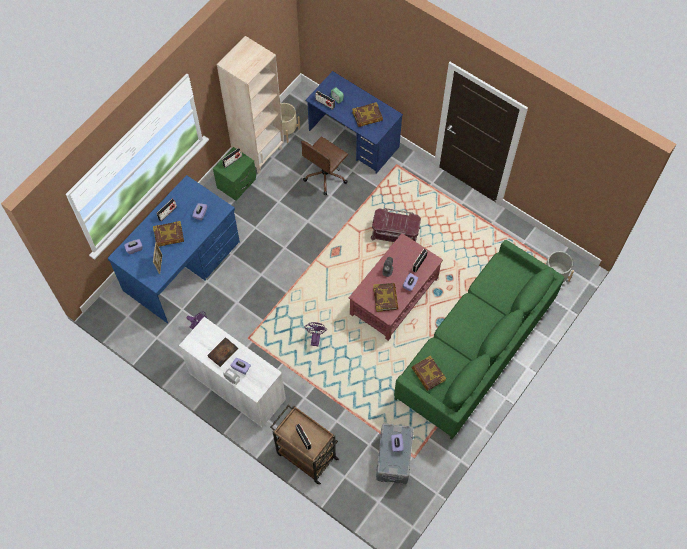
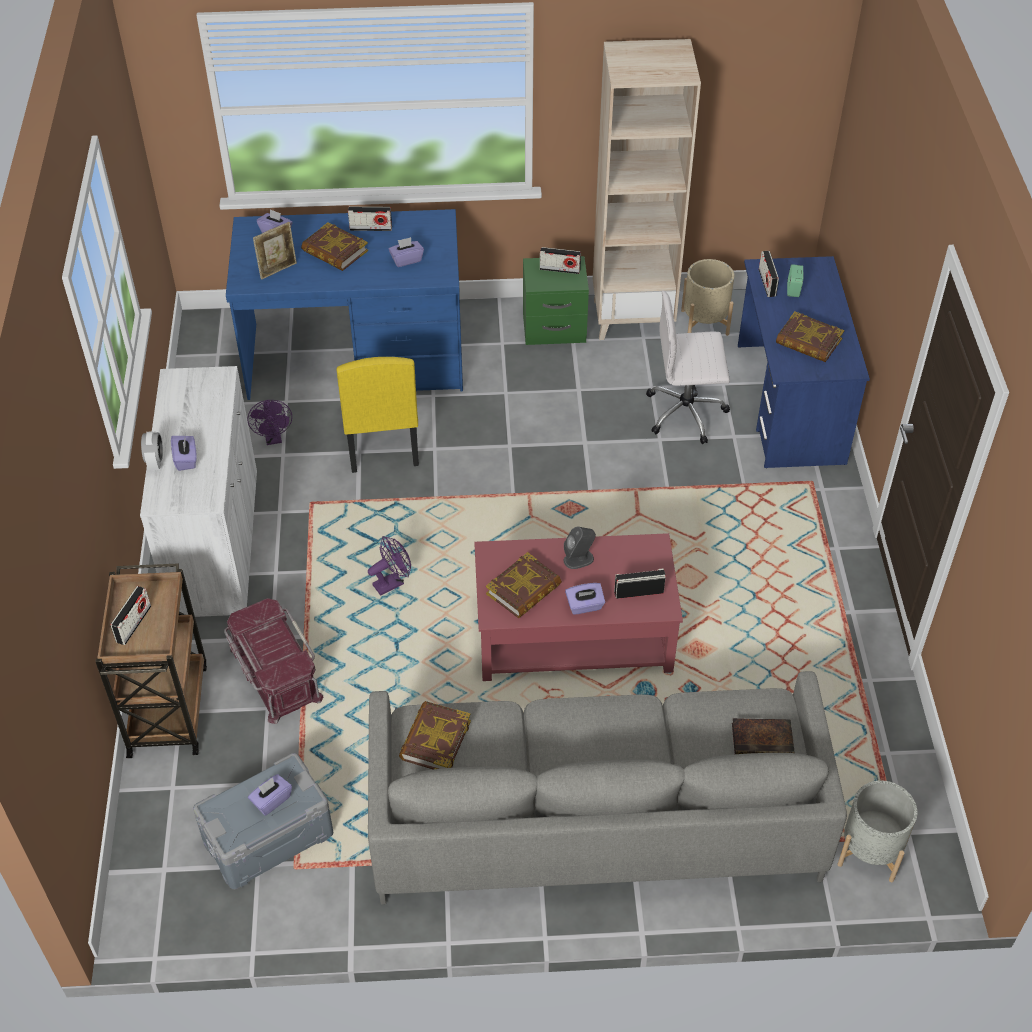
camera: 50 degrees right, 15 degrees down
(223, 352) = (195, 423): book -> book (763, 739)
(237, 289) = (381, 439): none -> yellow chair
(325, 175) = (687, 412): brown office chair -> white office chair
(395, 233) = (688, 561): red storage box -> red storage box (275, 674)
(475, 348) = (595, 820): green sofa -> grey sofa

